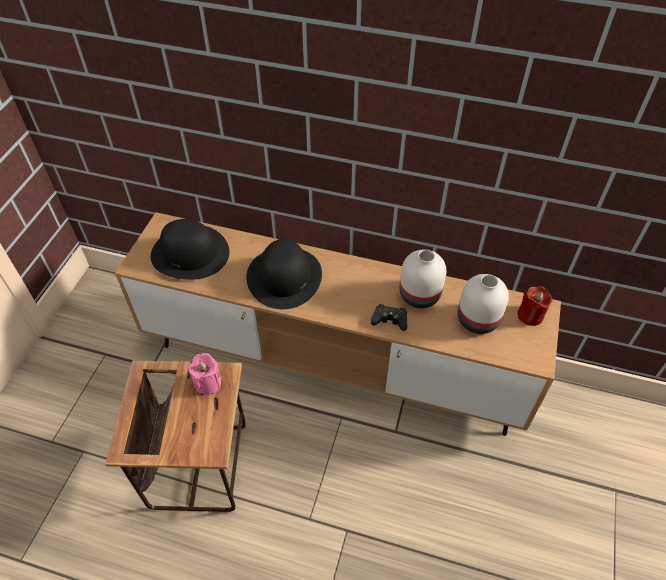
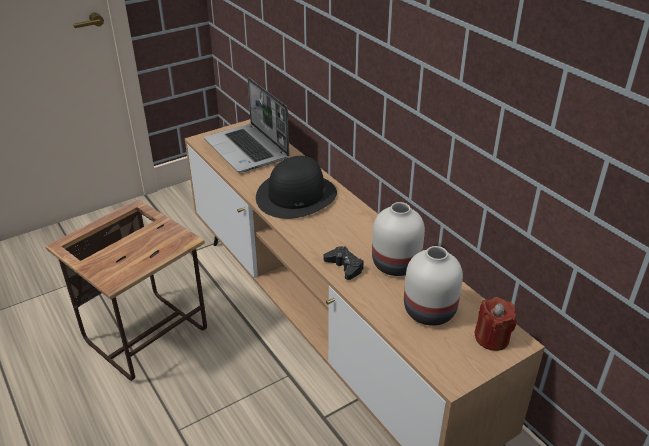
camera: 40 degrees right, 15 degrees down
(190, 253) = (248, 150): black hat -> laptop
(208, 383) = (165, 238): pink candle -> none

